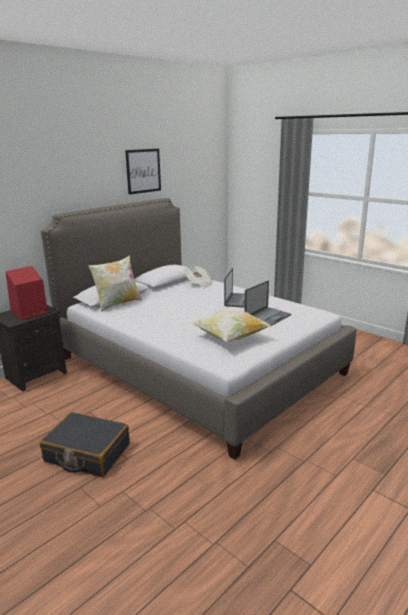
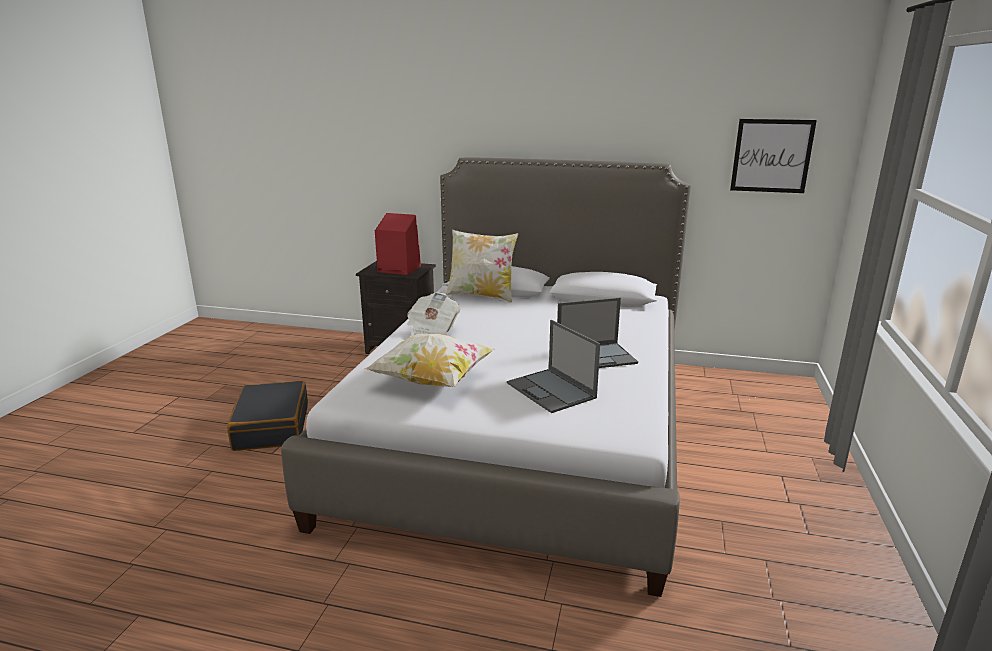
camera: 60 degrees right, 0 degrees up
(143, 171) = (631, 113): picture -> picture (771, 156)
(199, 284) = (625, 316): newspaper -> newspaper (431, 331)
(268, 317) = (552, 391): laptop -> laptop turned 45 degrees clockwise

